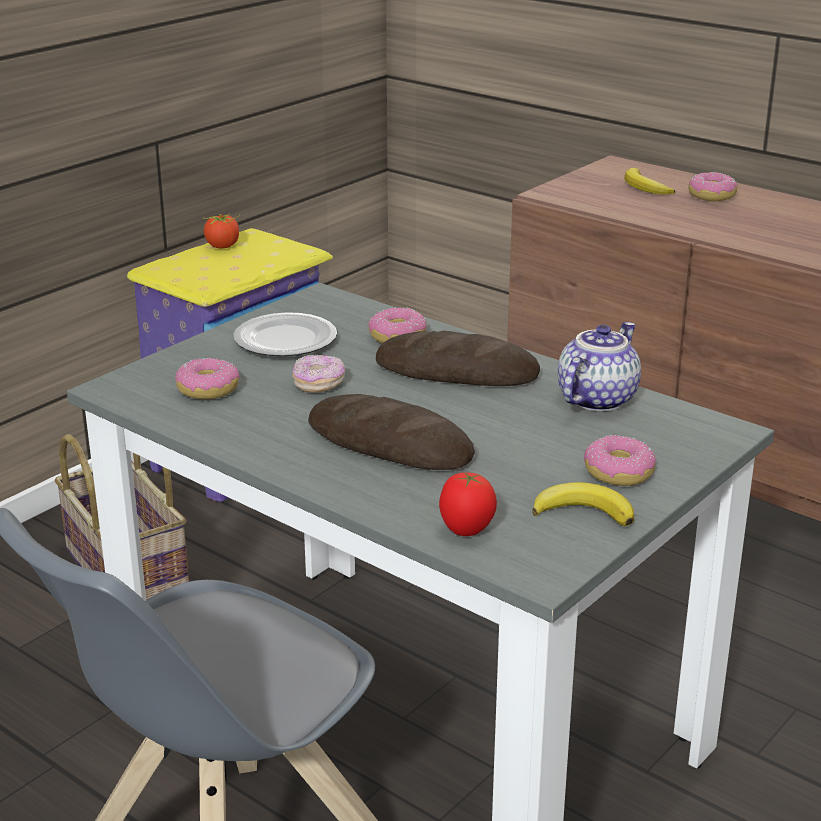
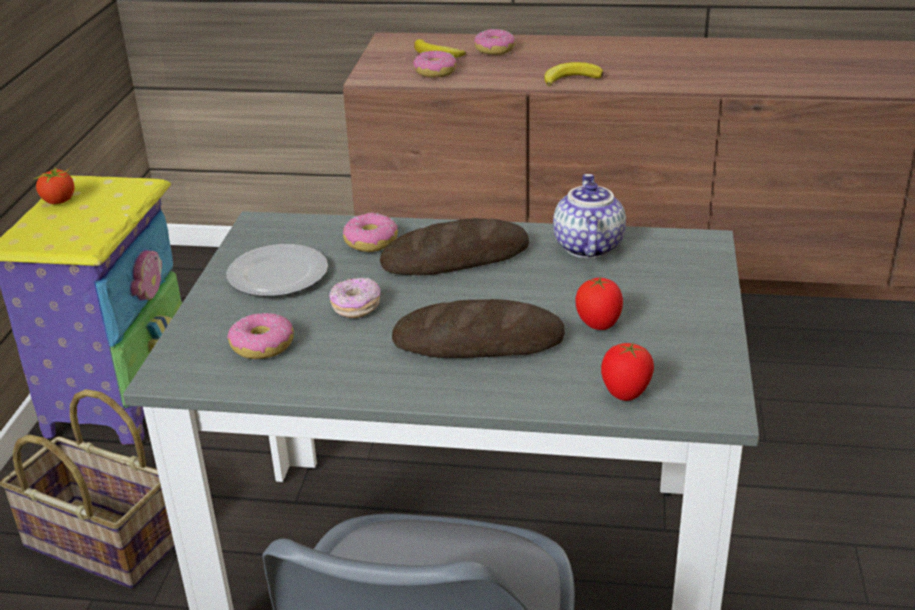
camera: 30 degrees left, 5 degrees up
(517, 468) = (599, 326): none -> tomato
(583, 511) = (687, 344): banana -> banana (571, 78)
(618, 472) = (673, 302): donut -> donut (435, 72)

